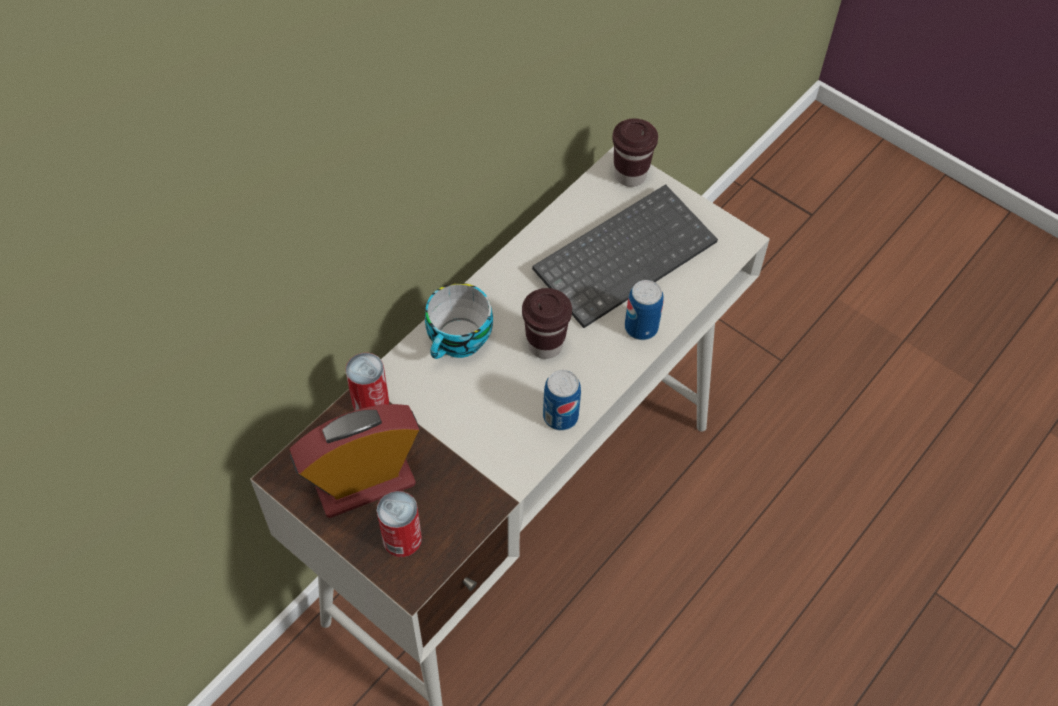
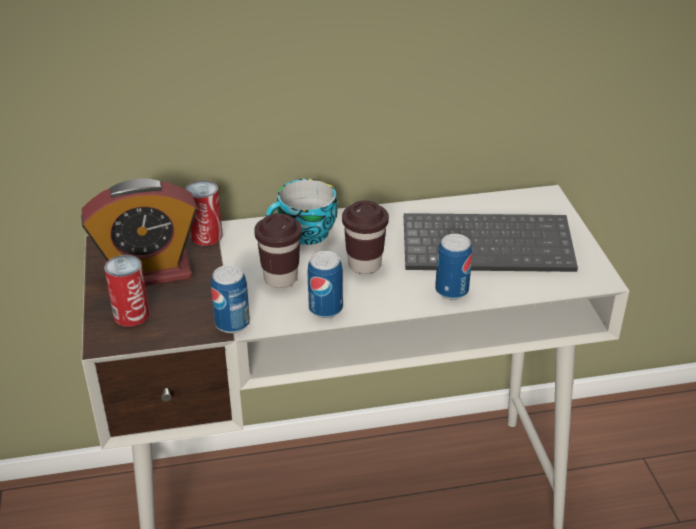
camera: 40 degrees right, 20 degrees down
(363, 481) = (148, 272): alarm clock -> alarm clock turned 150 degrees clockwise
(500, 486) = (232, 323): none -> can
(630, 175) = (547, 205): brown cup -> brown cup (280, 278)

